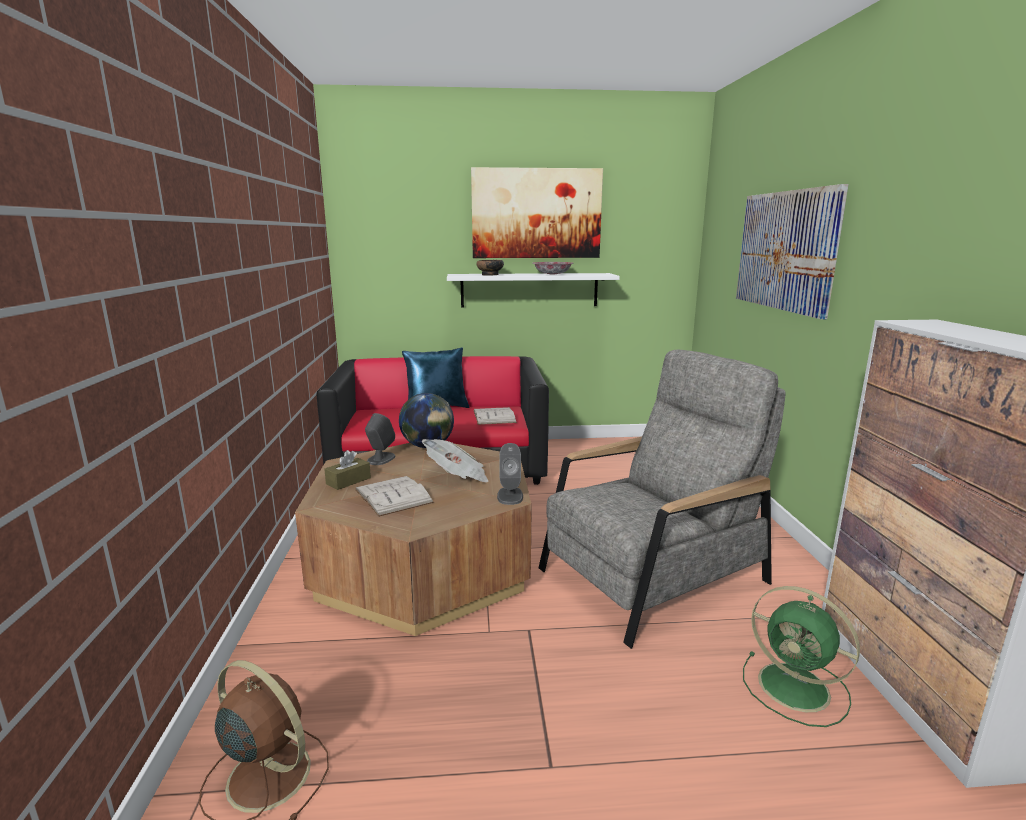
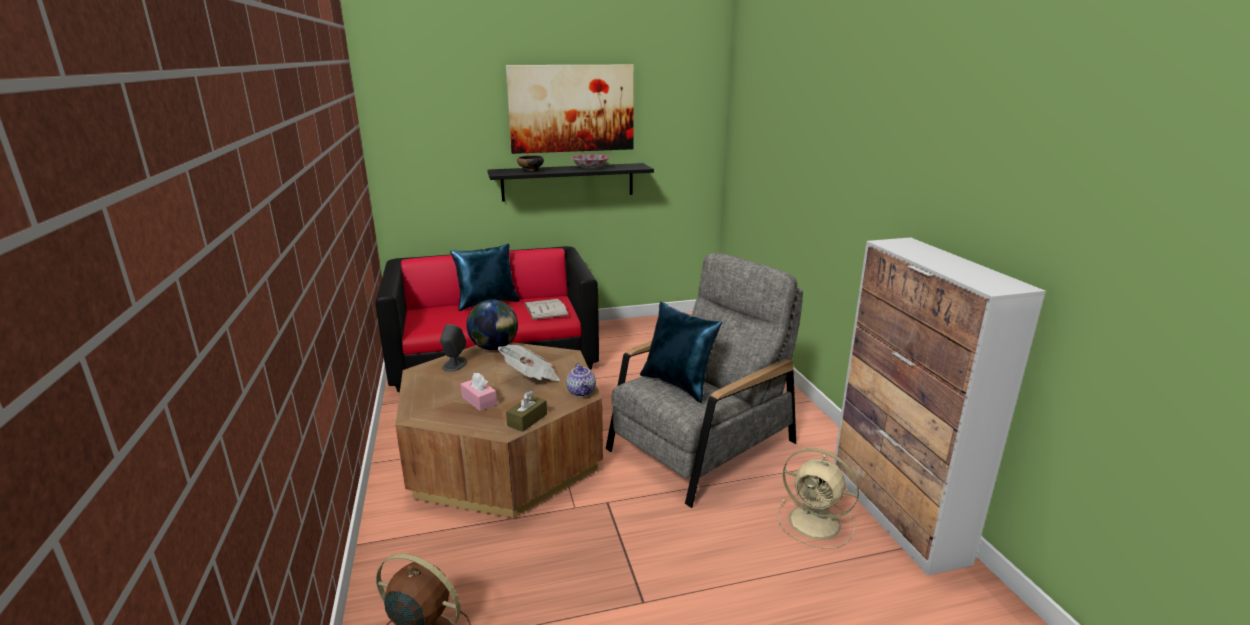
camera: 10 degrees left, 5 degrees up
(348, 481) = (432, 389): brown tissue box -> brown tissue box (527, 420)
(393, 496) = (479, 401): white book -> pink tissue box
(510, 496) = (582, 392): grey speaker -> teapot
(529, 290) = (568, 182): white shelf -> black shelf
(626, 497) = (679, 384): none -> blue pillow
(785, 250) = (799, 156): picture -> none
(797, 688) = (816, 523): green fan -> beige fan

